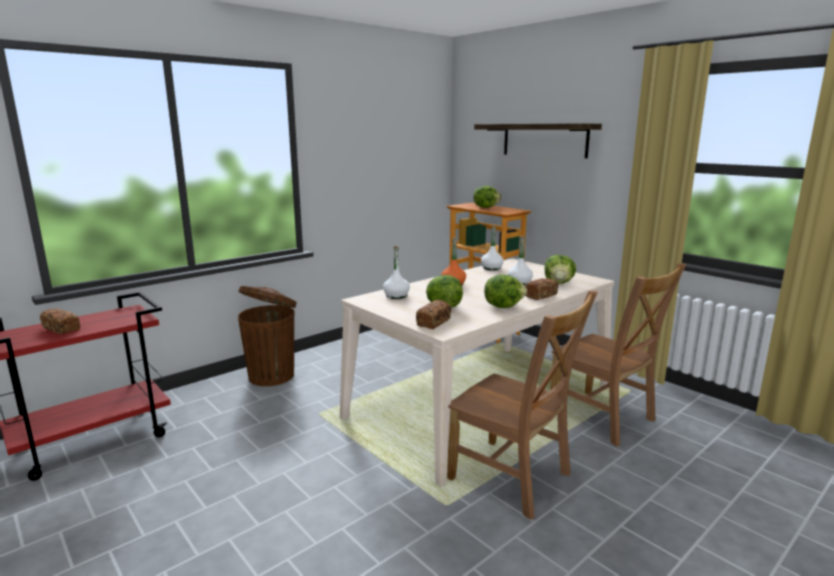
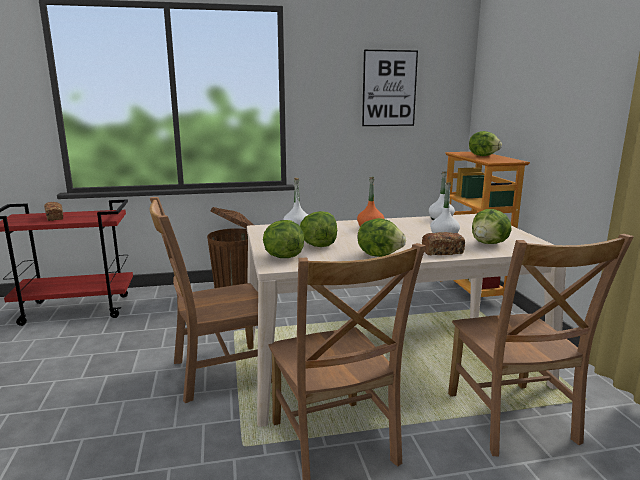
camera: 30 degrees right, 0 degrees up
(347, 456) = (216, 373): none -> brown chair
(388, 147) = (389, 88): none -> picture
(434, 322) = (283, 257): bread -> lettuce
(544, 140) = (551, 77): shelf -> none

